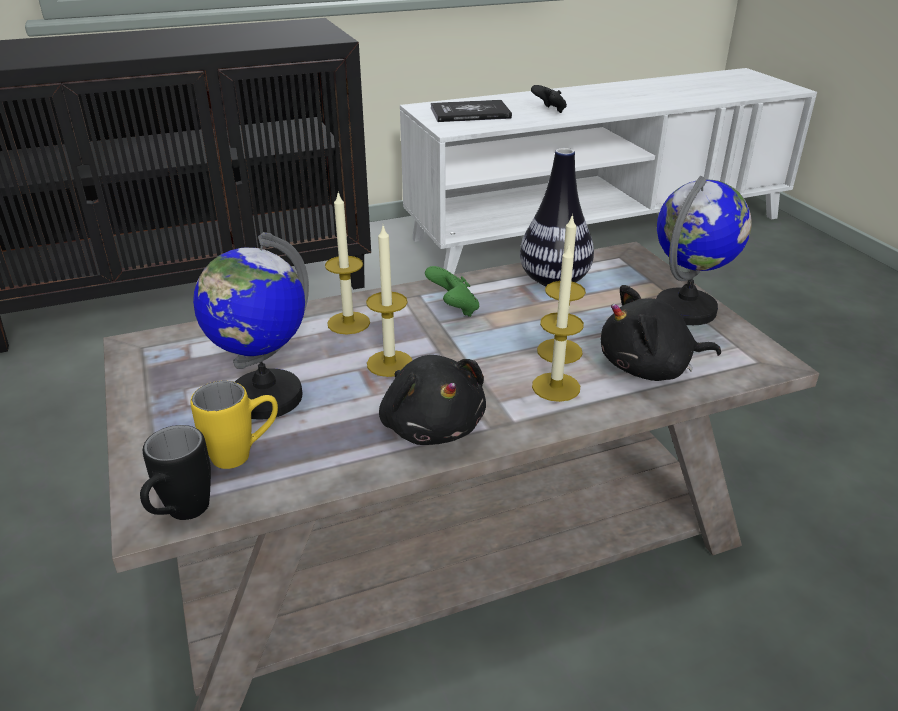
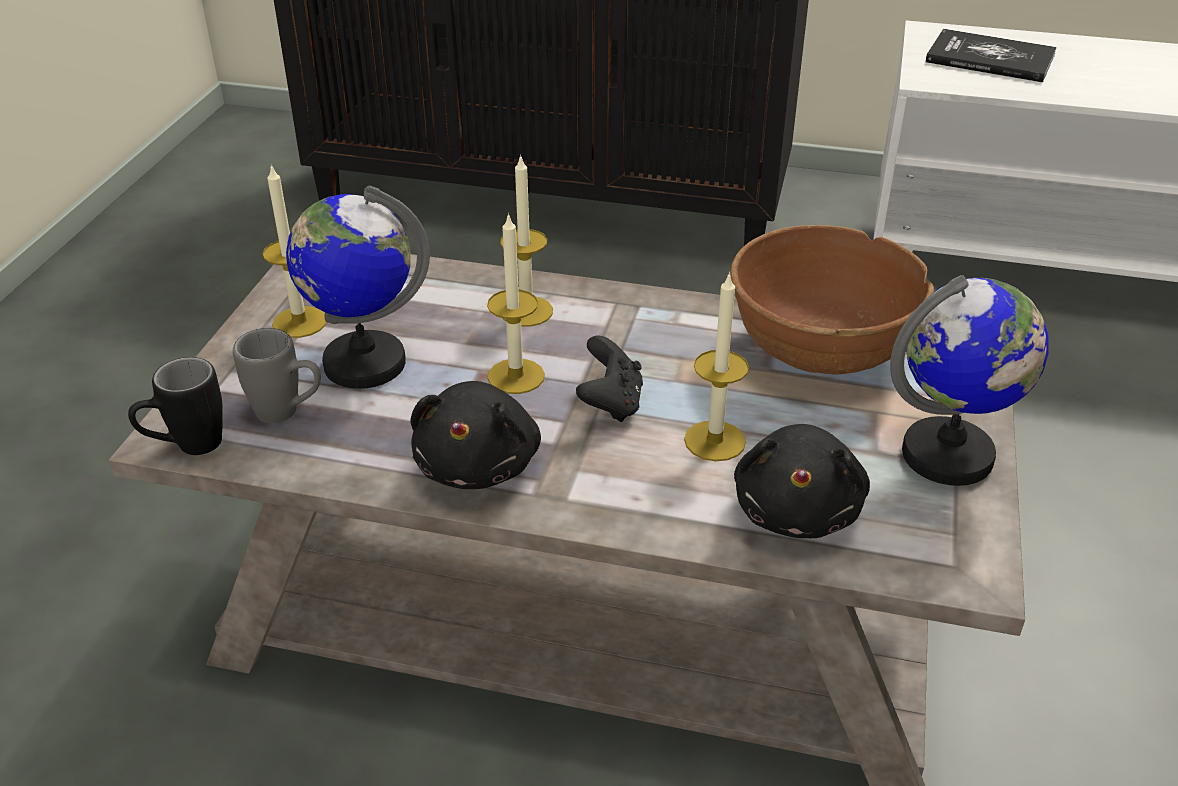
camera: 35 degrees right, 5 degrees up
(244, 454) = (289, 413): yellow mug -> grey mug
(453, 309) = (655, 339): green game controller -> none
(549, 110) = (1120, 83): black game controller -> black game controller (611, 403)
(554, 281) = (820, 348): vase -> brown bowl
(556, 387) = (658, 481): candle -> candle (299, 322)
(650, 368) = (797, 509): black plush toy -> black plush toy turned 105 degrees counterclockwise

